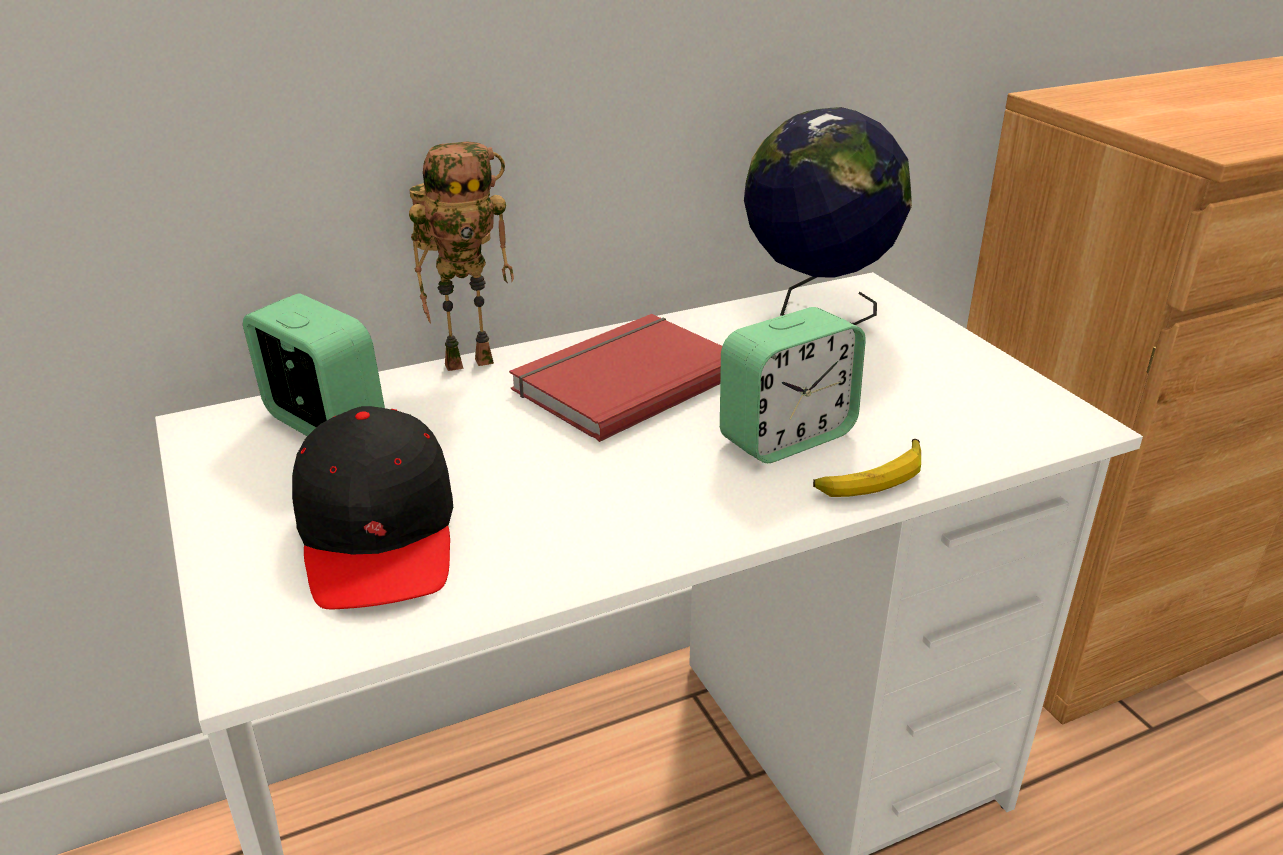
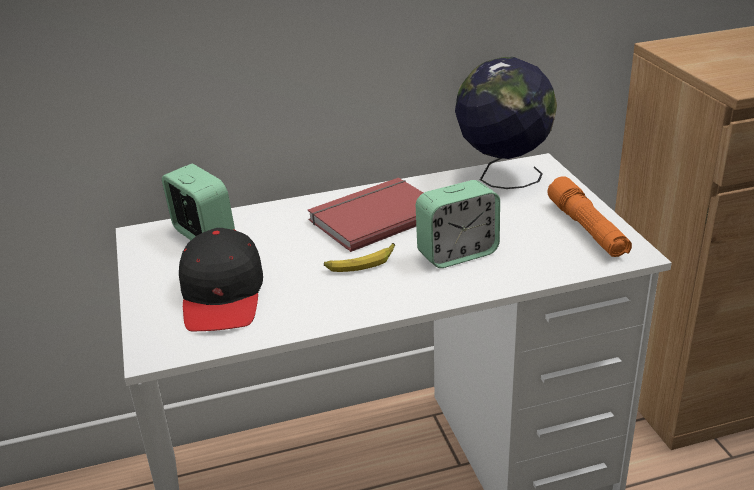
camera: 10 degrees right, 0 degrees up
(471, 360) = (290, 202): toy robot -> none
(871, 479) = (497, 279): banana -> banana (361, 263)
(984, 387) = (587, 229): none -> orange flashlight

